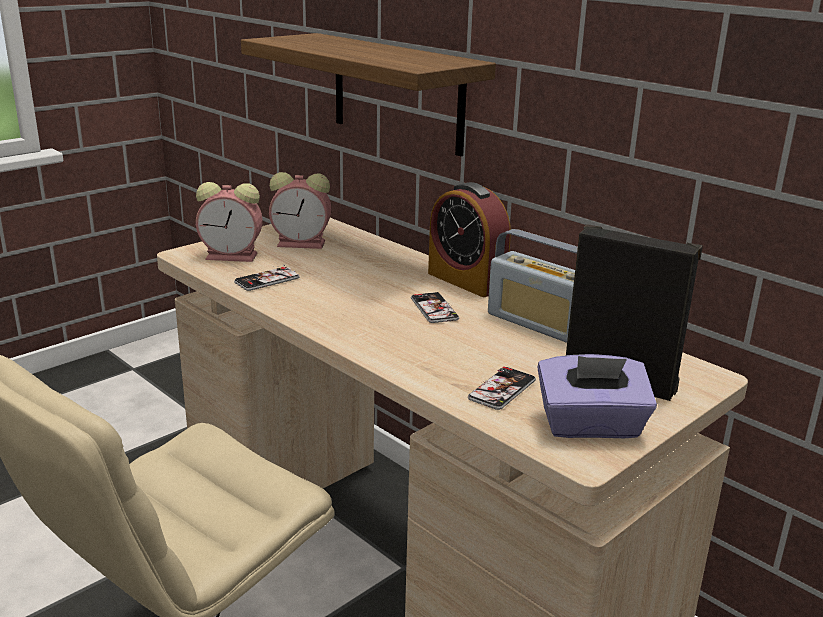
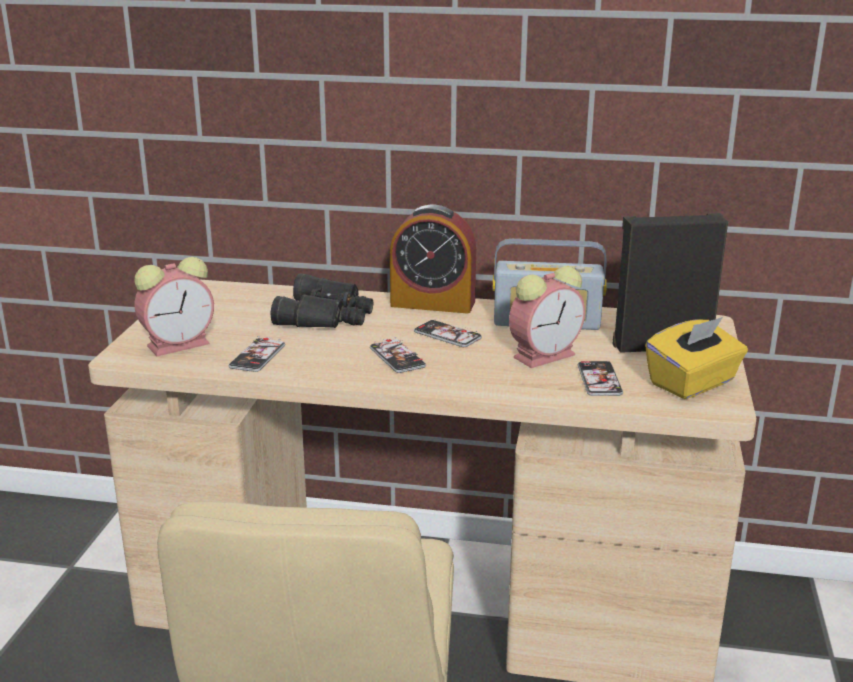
camera: 35 degrees left, 0 degrees up
(303, 243) = (229, 312): alarm clock -> alarm clock (546, 355)
(363, 313) = (397, 357): none -> phone
(367, 266) = (327, 315): none -> black binoculars
(397, 93) = (294, 128): shelf -> none
(591, 426) = (693, 383): purple tissue box -> yellow tissue box

